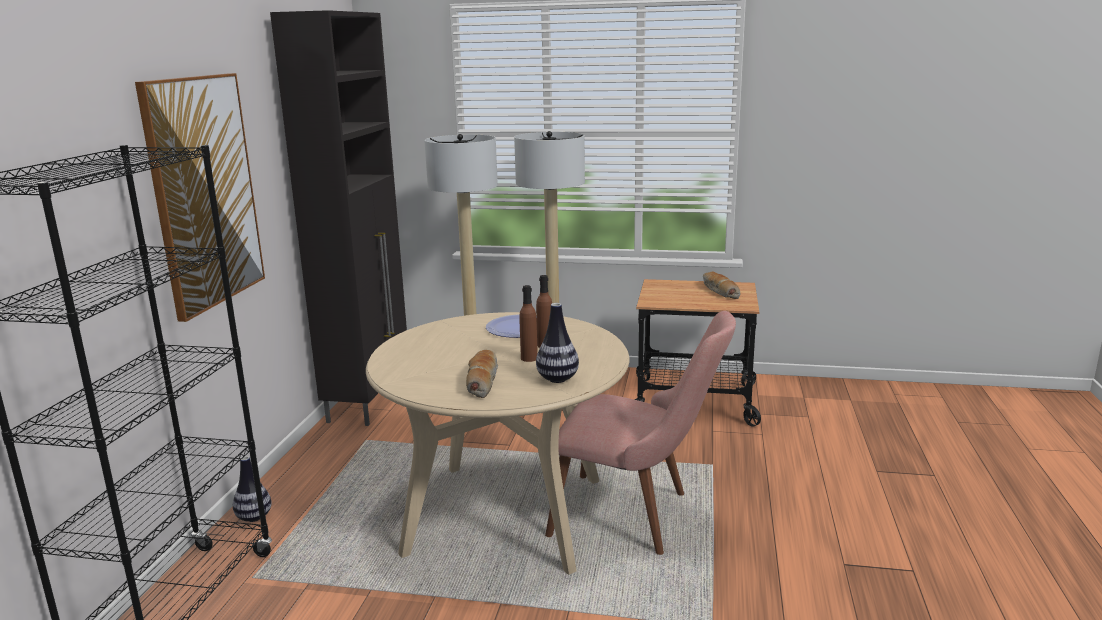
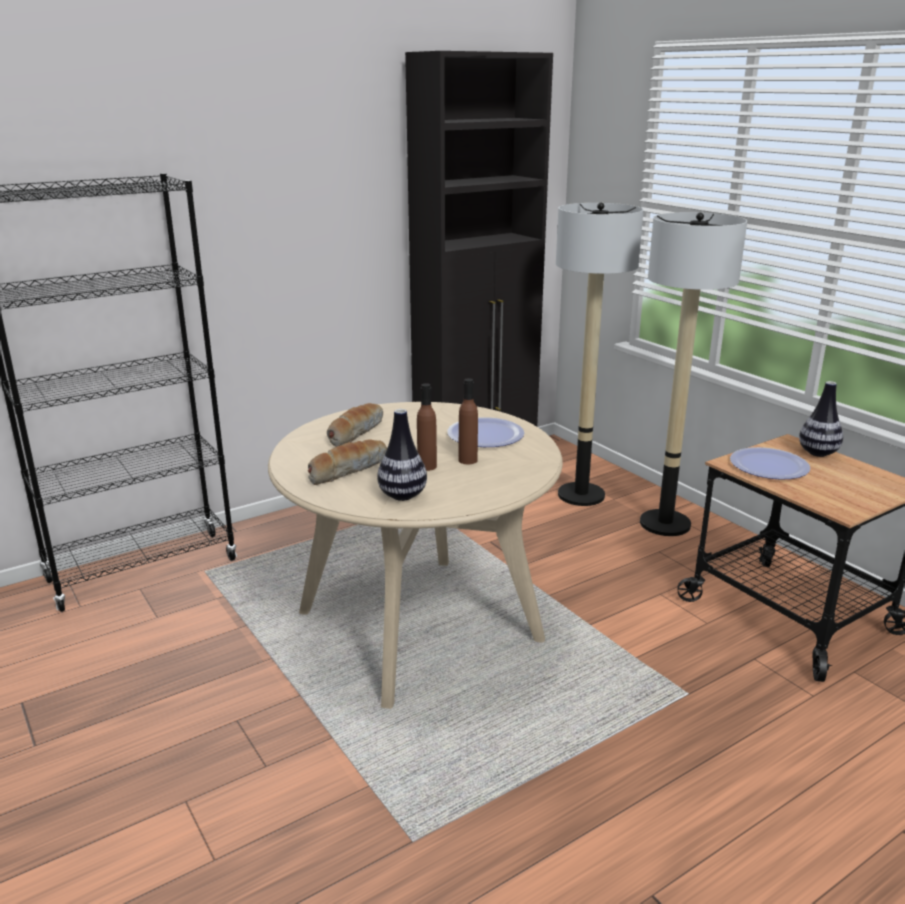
camera: 45 degrees right, 5 degrees up
(204, 192) = (276, 226): picture -> none
(254, 517) = (268, 528): vase -> vase (817, 453)
(638, 516) = (523, 697): pink chair -> none
(670, 297) = (769, 465): none -> plate
(719, 291) = (851, 481): bread -> bread (355, 432)

